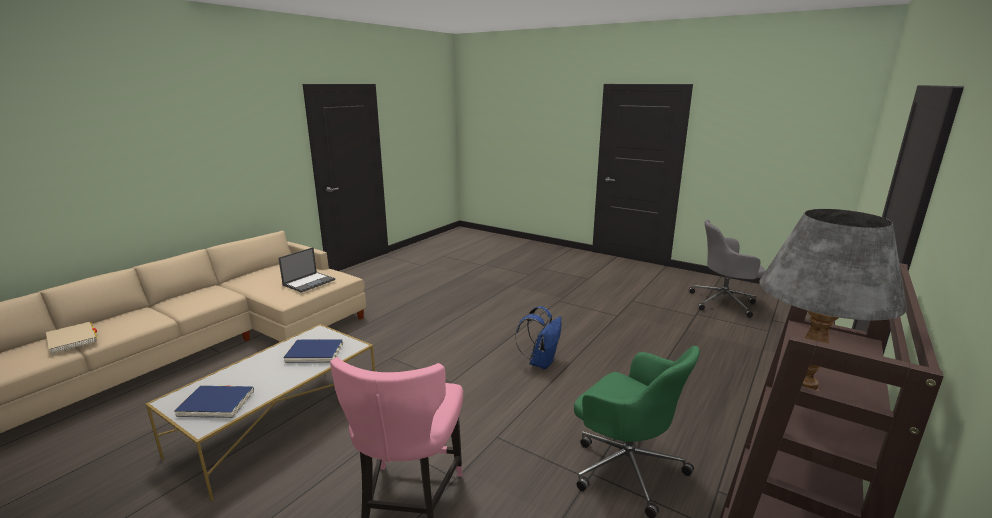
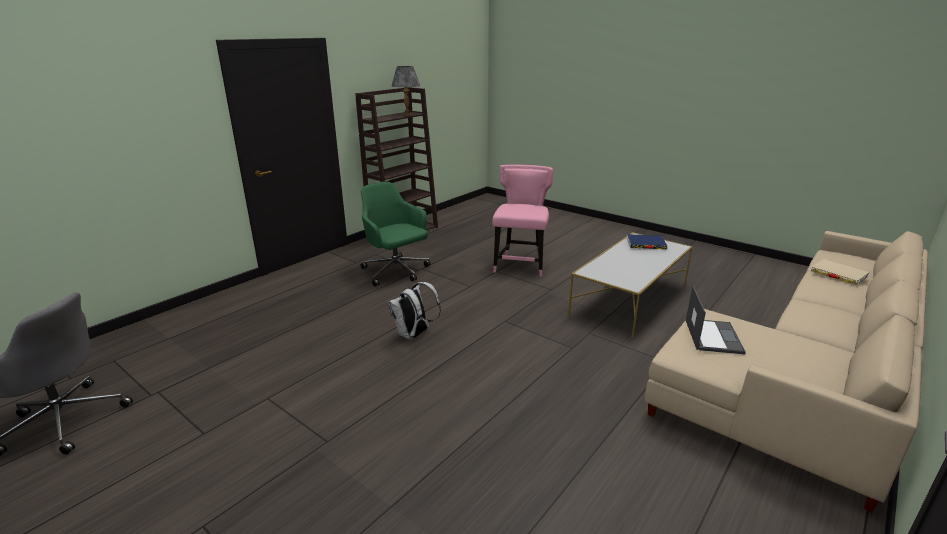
camera: 175 degrees left, 5 degrees up
(309, 282) = (712, 336): laptop -> laptop turned 150 degrees clockwise
(314, 353) = (614, 268): blue book -> none
(541, 362) = (414, 335): blue backpack -> white backpack

